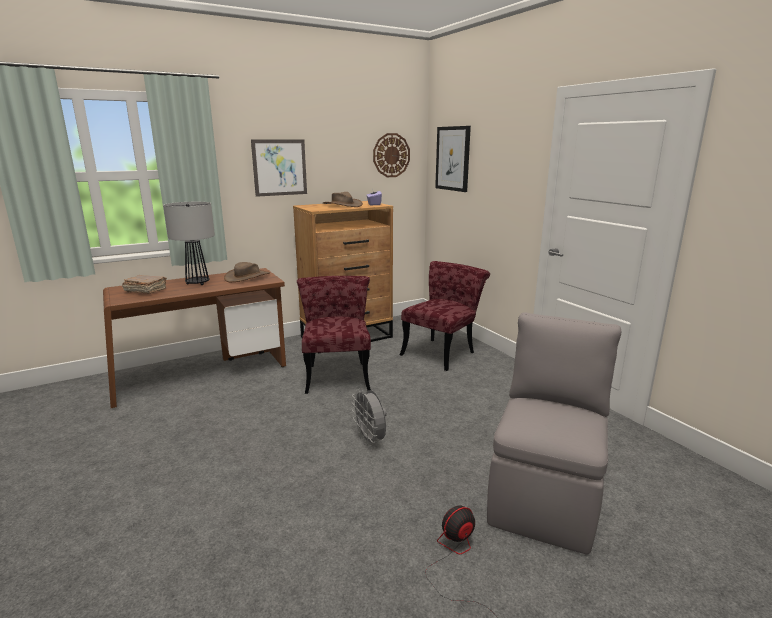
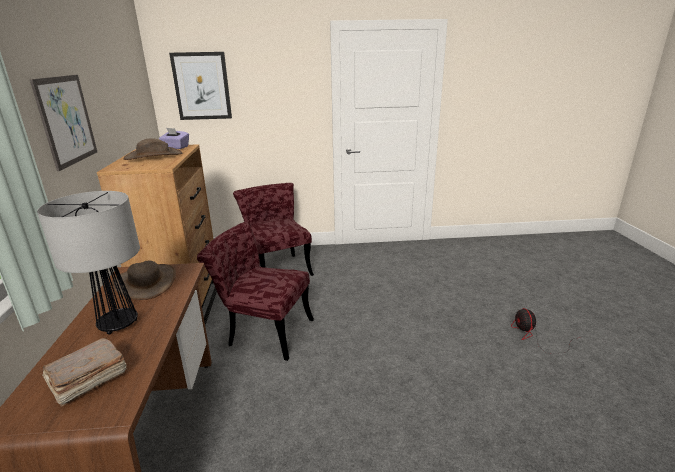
camera: 65 degrees left, 5 degrees up
(370, 440) = (394, 339): grey fan -> none
(391, 155) = (134, 88): wall clock -> none
(545, 496) = (485, 290): grey chair -> none

